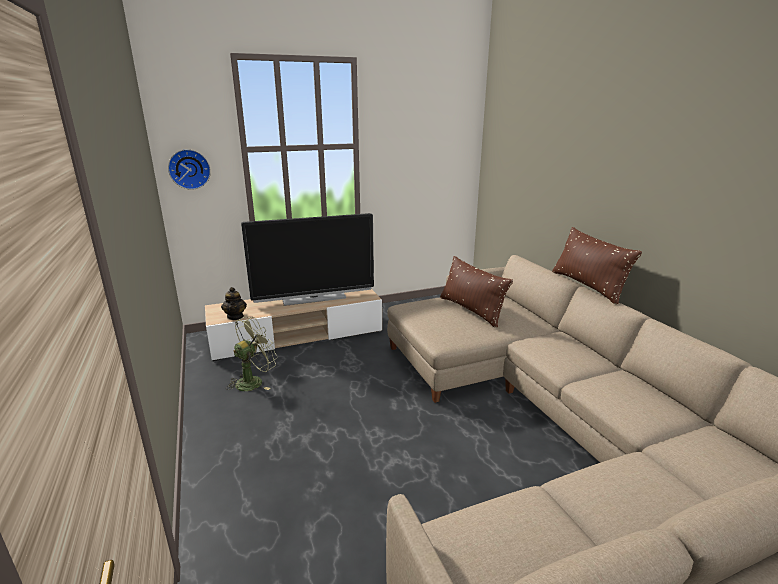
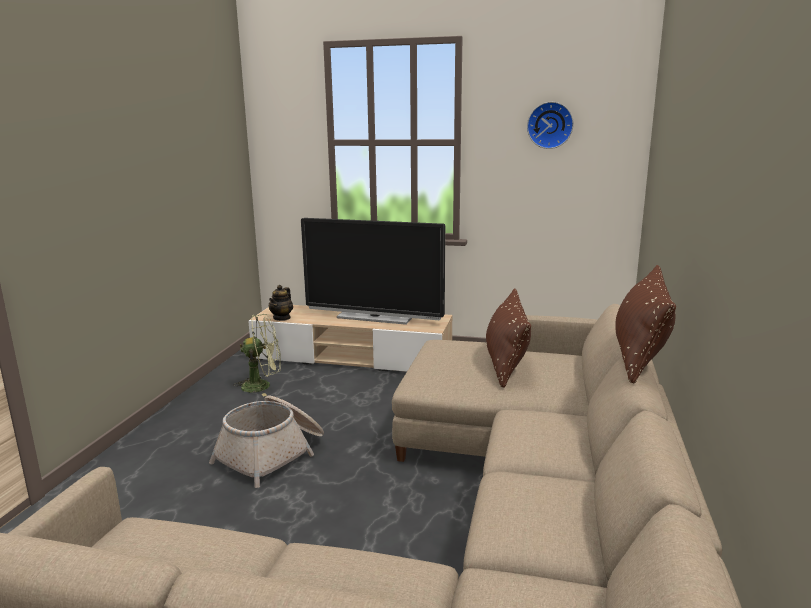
camera: 35 degrees right, 5 degrees down
(189, 169) = (278, 160): wall clock -> wall clock (550, 125)
(342, 433) = (273, 454): none -> basket

